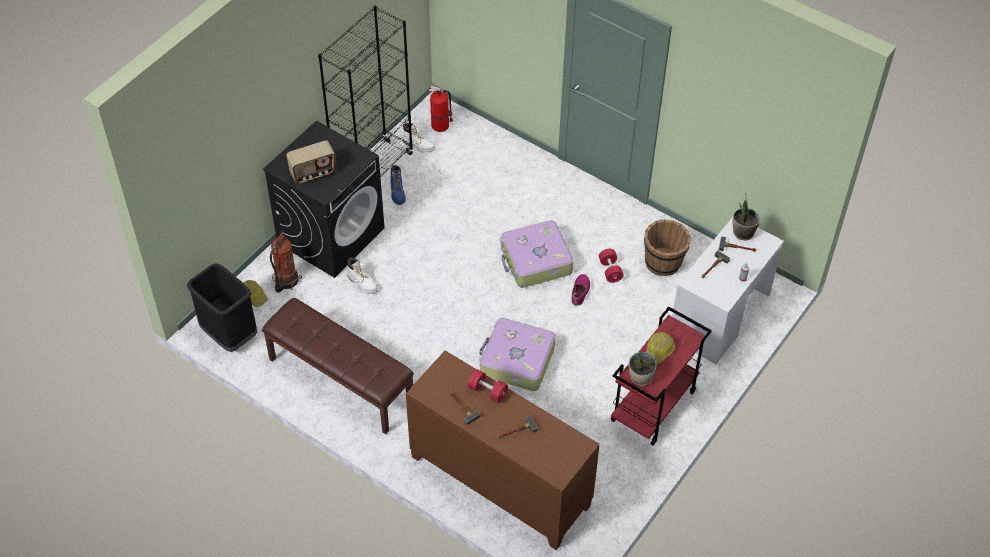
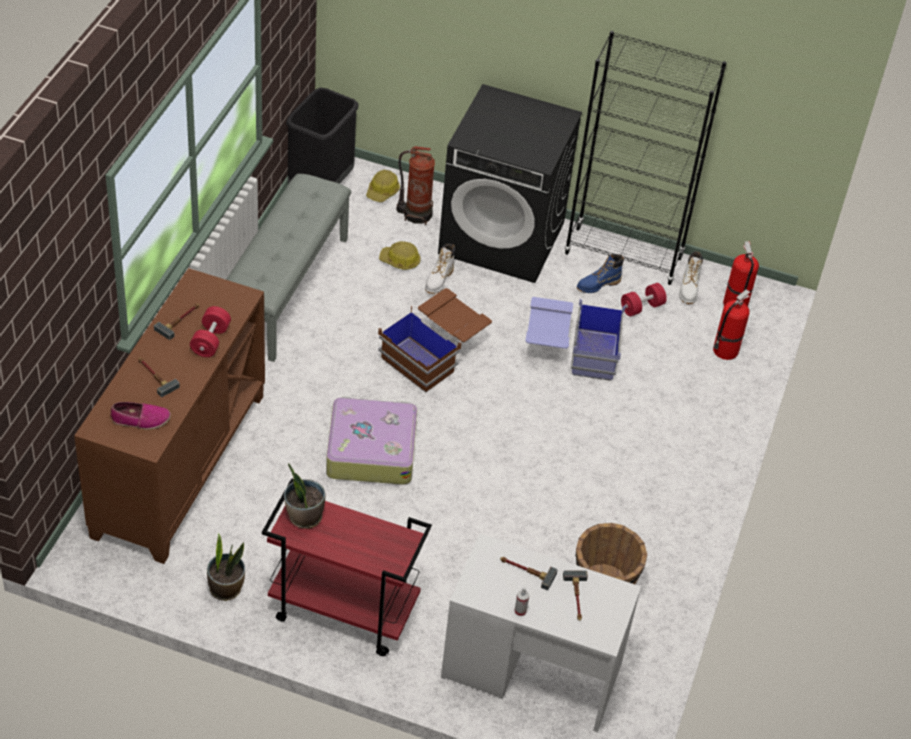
camera: 70 degrees right, 5 degrees down
(313, 173) = (494, 125): radio -> none
(340, 381) = (285, 289): brown bench -> grey bench
(435, 303) = (434, 354): none -> brown storage box
(457, 225) = (570, 352): none -> blue storage box
(481, 144) = (724, 351): none -> fire extinguisher
(535, 261) = (544, 442): suitcase -> none
(580, 292) = (511, 499): shoe -> shoe (140, 420)
(610, 271) = (562, 527): red dumbbell -> red dumbbell (642, 307)
(659, 350) = (357, 531): hard hat -> hard hat (400, 260)
(743, 232) = (610, 601): potted plant -> potted plant (226, 588)

